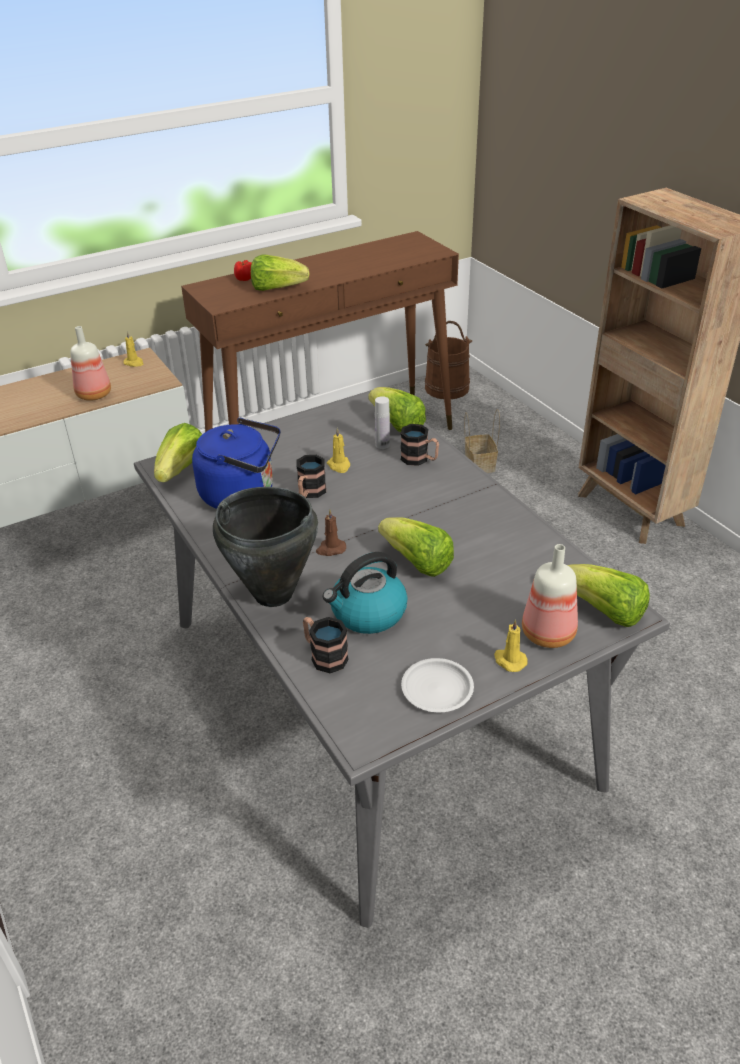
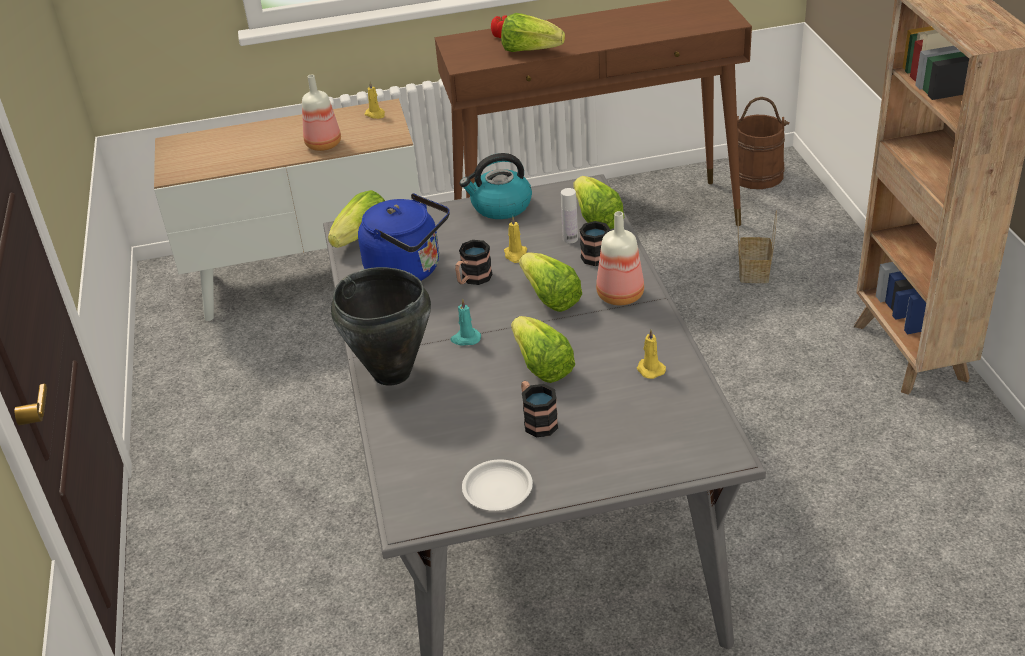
camera: 20 degrees right, 0 degrees up
(324, 655) = (410, 438): mug -> mug (537, 420)
(330, 549) = (465, 339): brown candle -> turquoise candle
(367, 613) = (469, 407): kettle -> kettle (500, 206)
(509, 660) = (580, 476): yellow candle -> yellow candle (650, 369)
(550, 634) = (634, 459): bottle -> bottle (621, 296)
(604, 611) = (702, 447): lettuce -> lettuce (550, 298)

